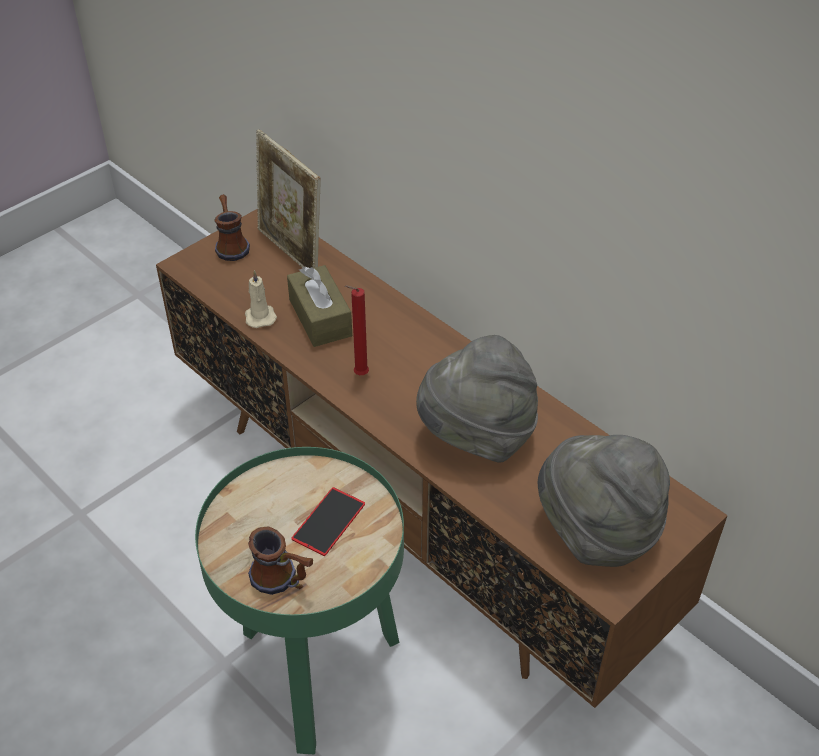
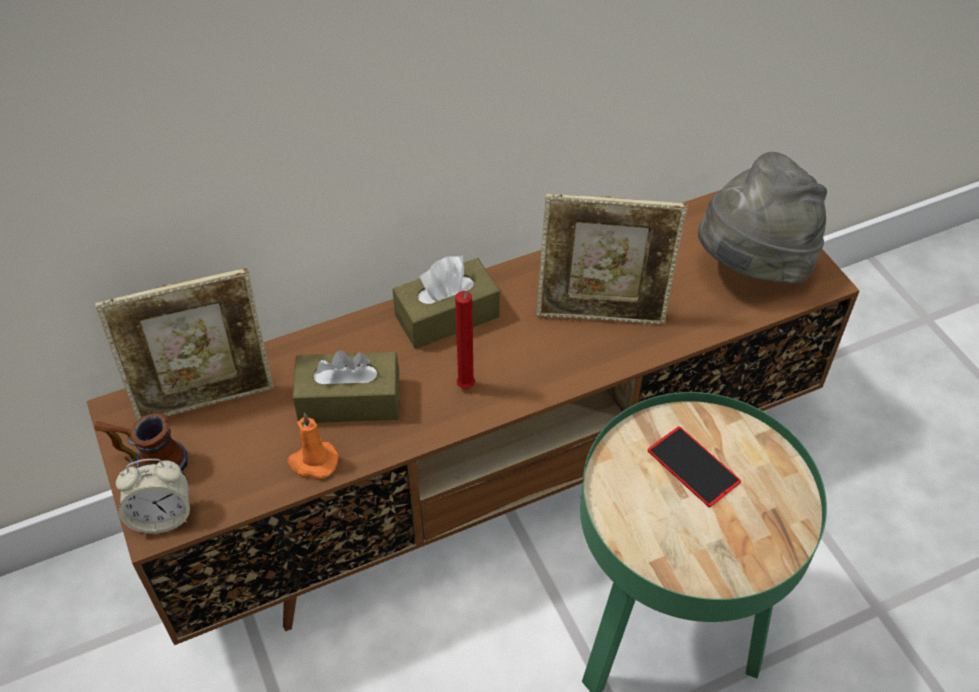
camera: 70 degrees left, 5 degrees up
(192, 264) = (162, 516): none -> alarm clock
(260, 316) = (312, 462): beige candle -> orange candle
(283, 581) = (765, 528): mug -> none
(425, 345) = (447, 316): none -> brown tissue box
(477, 436) = (601, 314): grey hat -> picture frame

